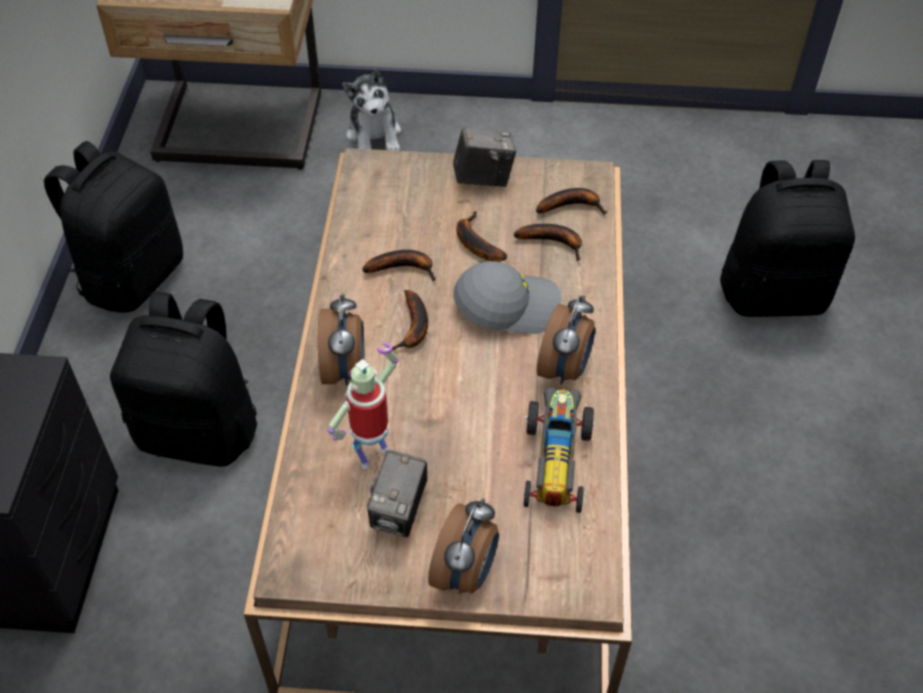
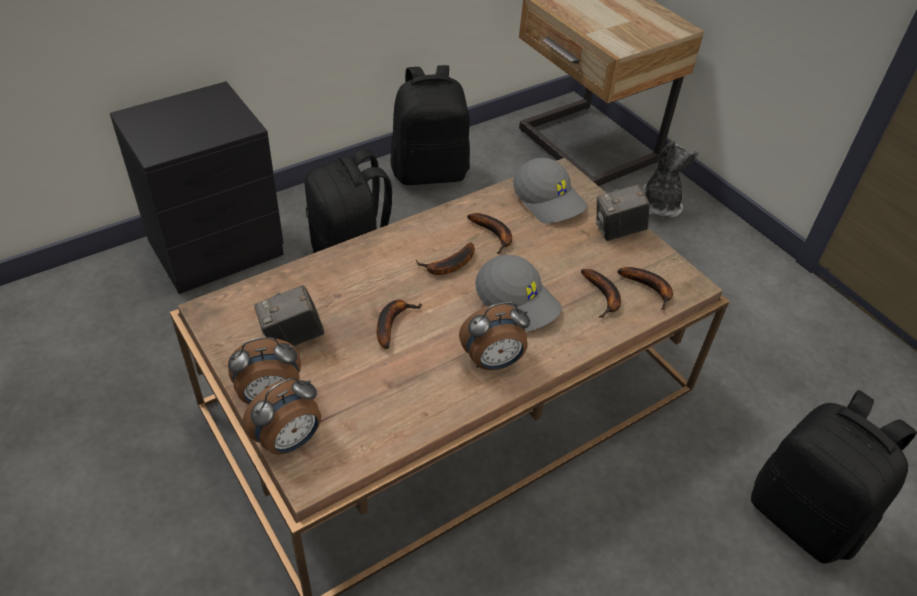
camera: 50 degrees right, 5 degrees down
(345, 369) = (382, 253): alarm clock -> alarm clock (289, 441)
(372, 454) = (327, 300): toy robot -> none
(374, 135) = (659, 204): plush toy -> plush toy turned 150 degrees clockwise
(395, 197) = (550, 200): none -> grey cap
(474, 243) = (554, 257): banana -> banana (392, 323)
(483, 178) = (618, 231): camera -> camera turned 120 degrees clockwise
(556, 457) = (409, 398): toy car -> none

